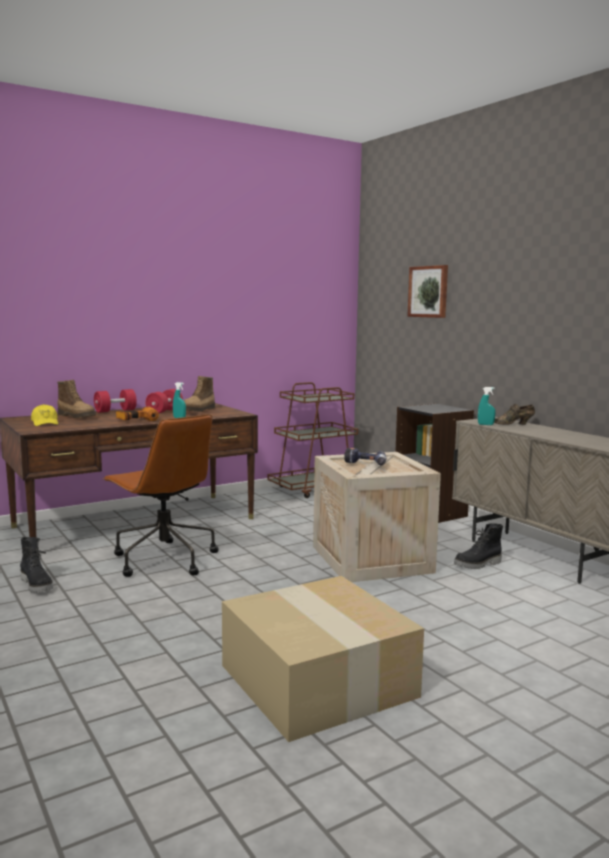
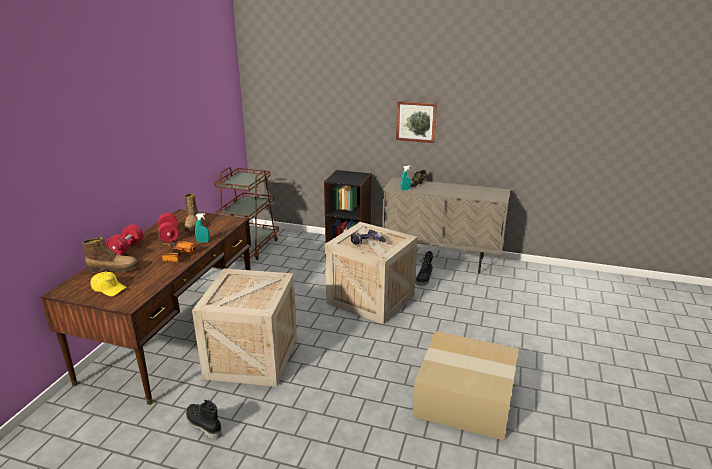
camera: 40 degrees left, 15 degrees up
(37, 585) = (203, 425): black boot -> black boot turned 150 degrees counterclockwise
(163, 559) = (253, 358): brown office chair -> crate
(428, 291) = (321, 88): picture -> picture (416, 121)

